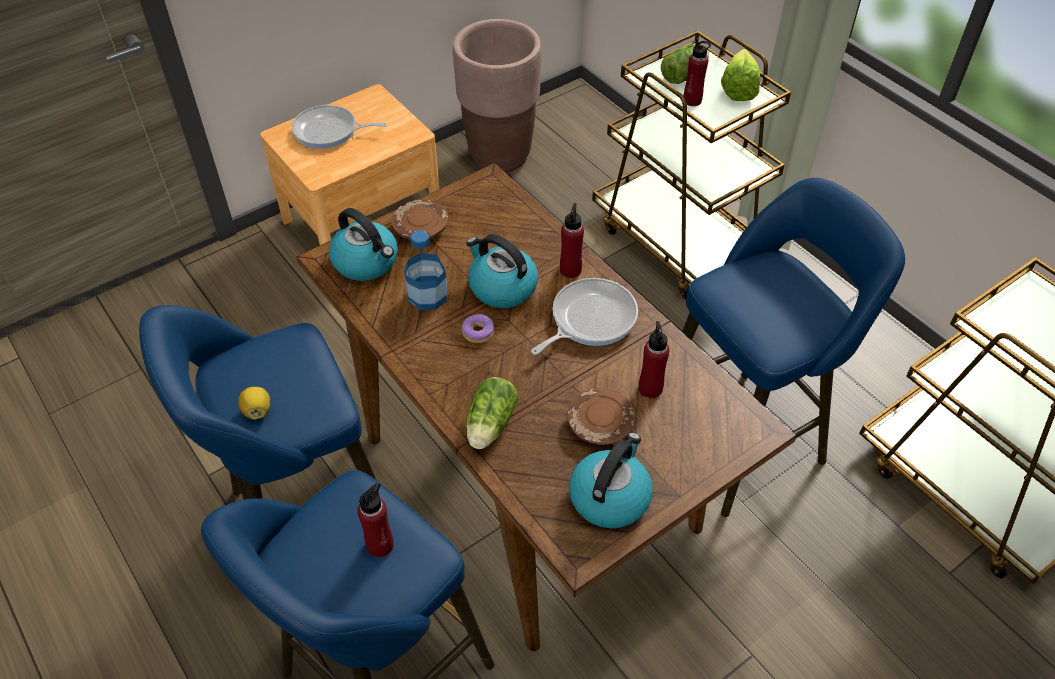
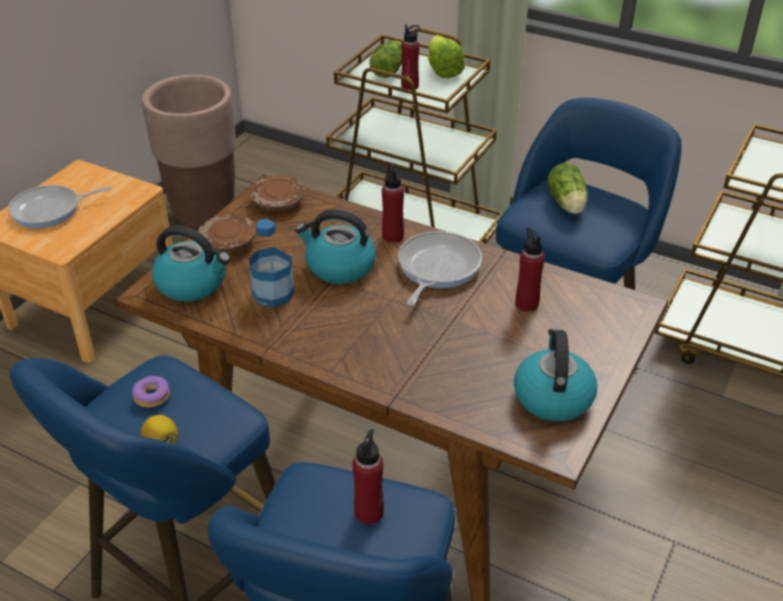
camera: 25 degrees left, 10 degrees down
(478, 332) = (342, 308): donut -> donut (152, 396)
(489, 426) = (406, 378): lettuce -> lettuce (567, 204)
(600, 424) = (504, 344): brown plate -> brown plate (278, 201)

